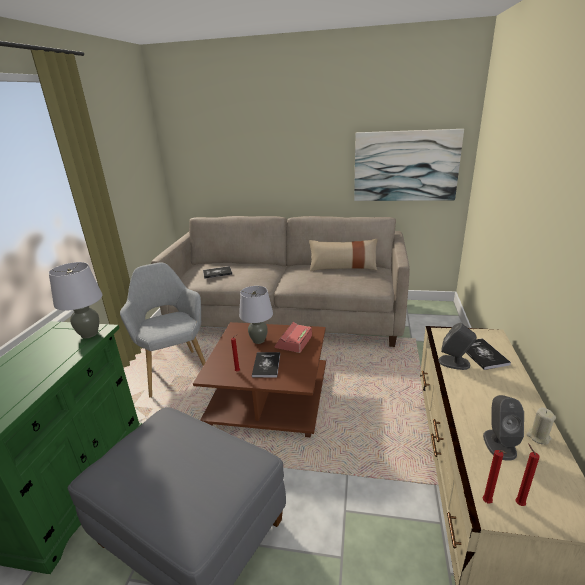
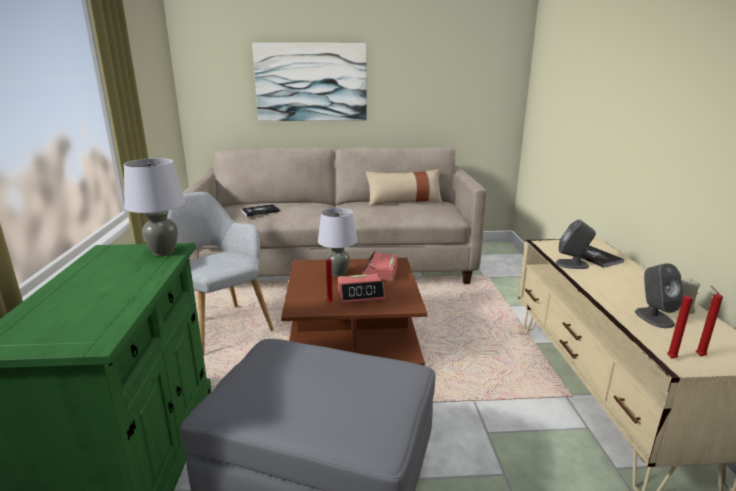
camera: 15 degrees left, 5 degrees down
(266, 365) = (361, 294): book -> alarm clock
(405, 166) = (460, 94): picture -> picture (311, 82)

